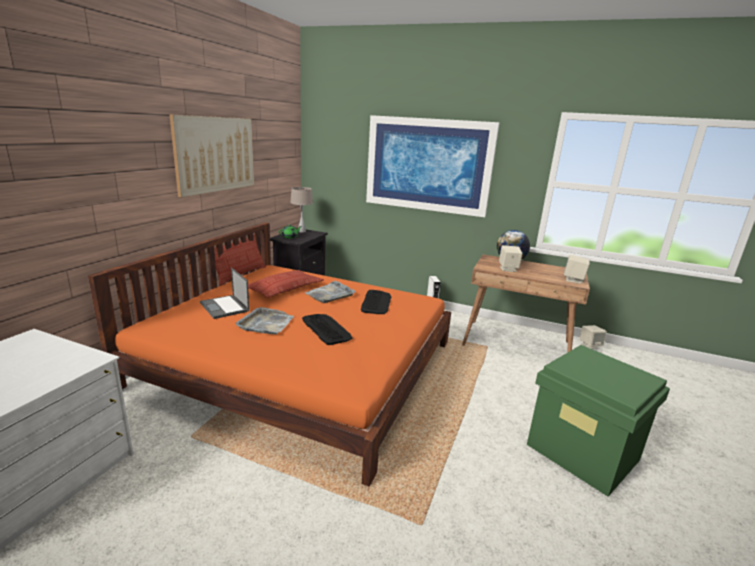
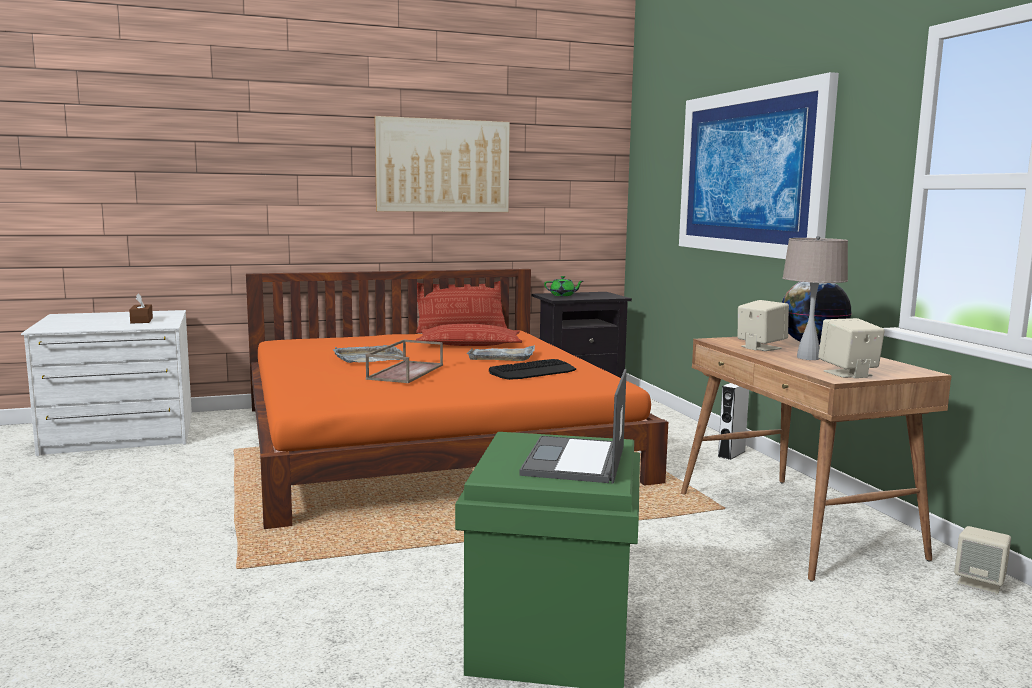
camera: 50 degrees right, 10 degrees down
(42, 361) = (141, 320): none -> brown tissue box
(225, 307) = (372, 344): laptop -> laptop (575, 461)
(301, 231) = (598, 293): beige table lamp -> beige table lamp (807, 358)
(326, 329) = (405, 371): keyboard -> brown tray

